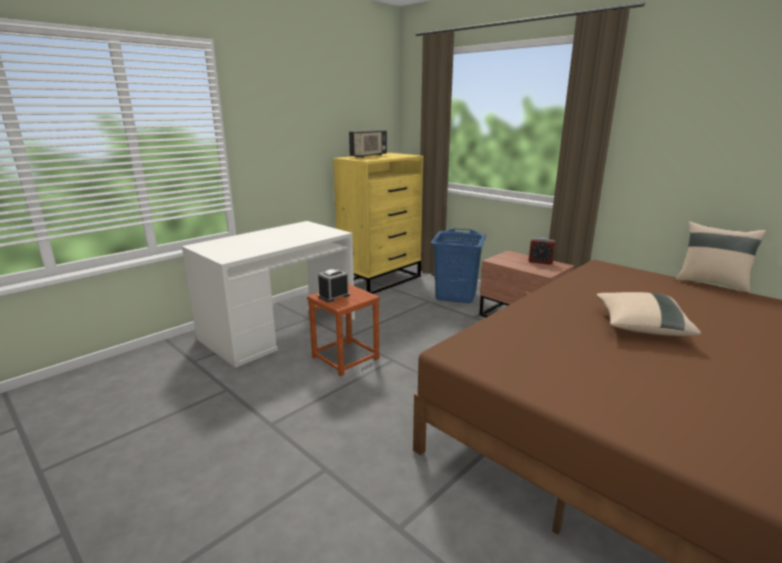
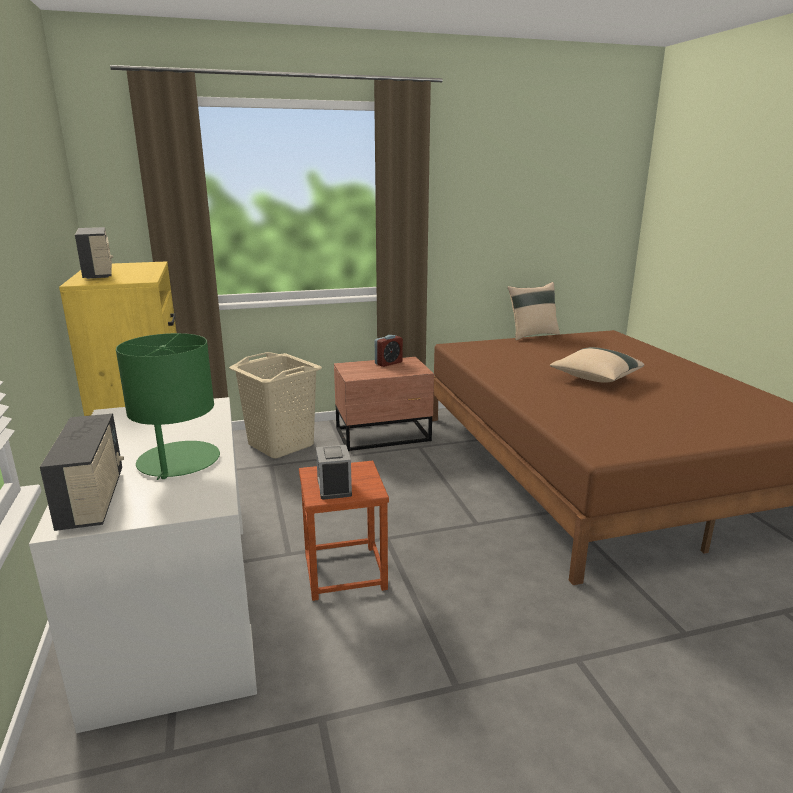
camera: 60 degrees left, 0 degrees up
(219, 243) = (93, 500): none -> radio
(265, 244) = (178, 461): none -> green table lamp
(456, 295) = (281, 444): blue laundry basket -> beige laundry basket

